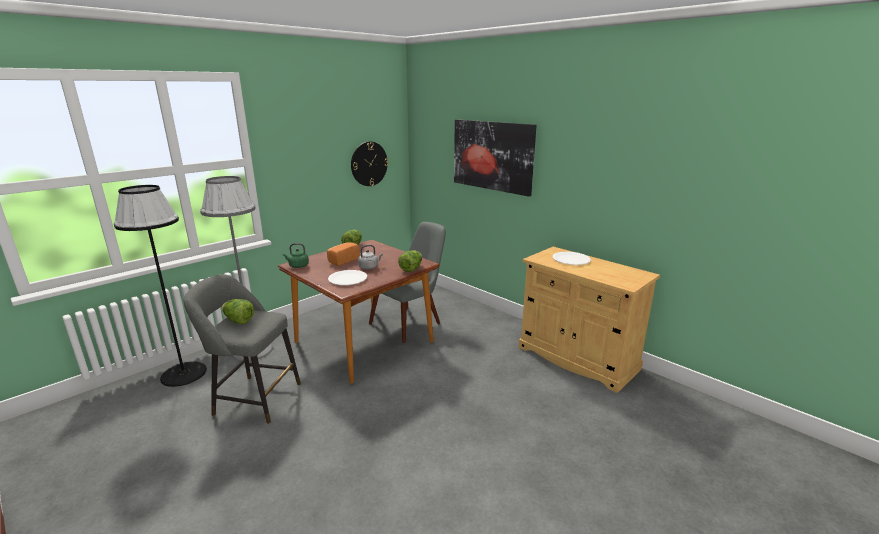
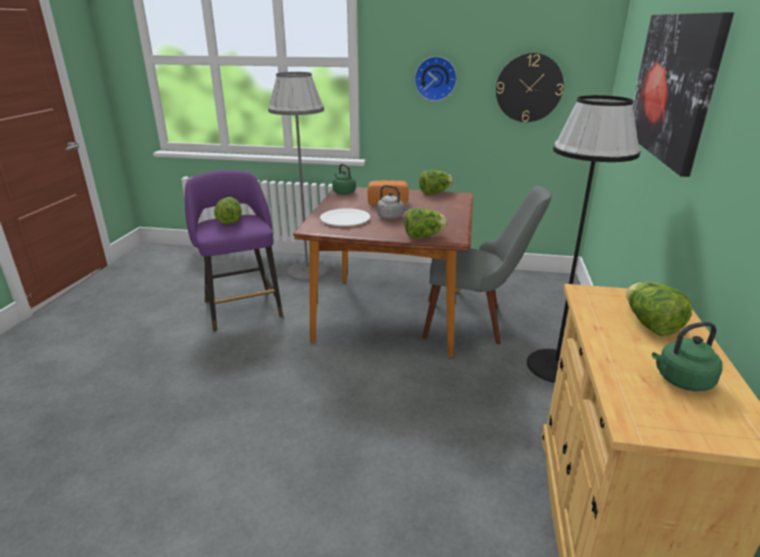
camera: 55 degrees right, 5 degrees up
(184, 374) = (247, 263): black floor lamp -> black floor lamp (556, 366)
(253, 398) = (242, 307): grey stool -> purple stool
(312, 166) = (435, 78): none -> wall clock
(571, 259) = (650, 325): white plate -> lettuce
(609, 270) = (681, 380): none -> green kettle

